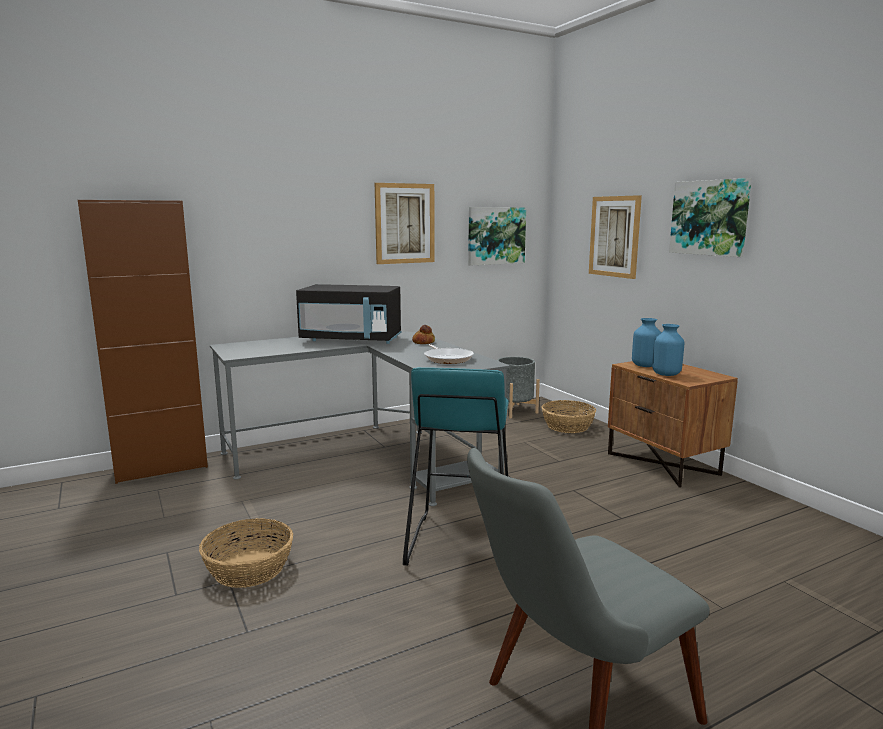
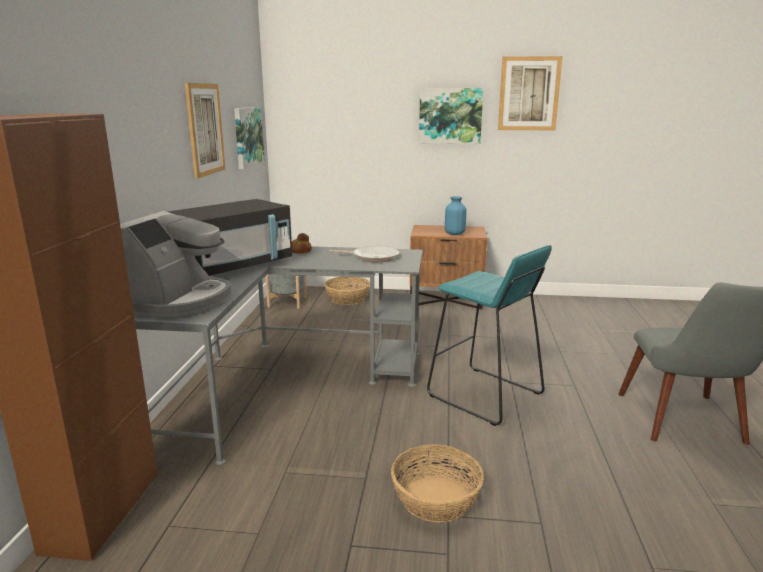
camera: 55 degrees left, 5 degrees up
(259, 347) = (179, 301): none -> coffee machine
(614, 236) = (355, 132): picture -> picture (529, 94)
(645, 365) = (427, 231): blue vase -> none

